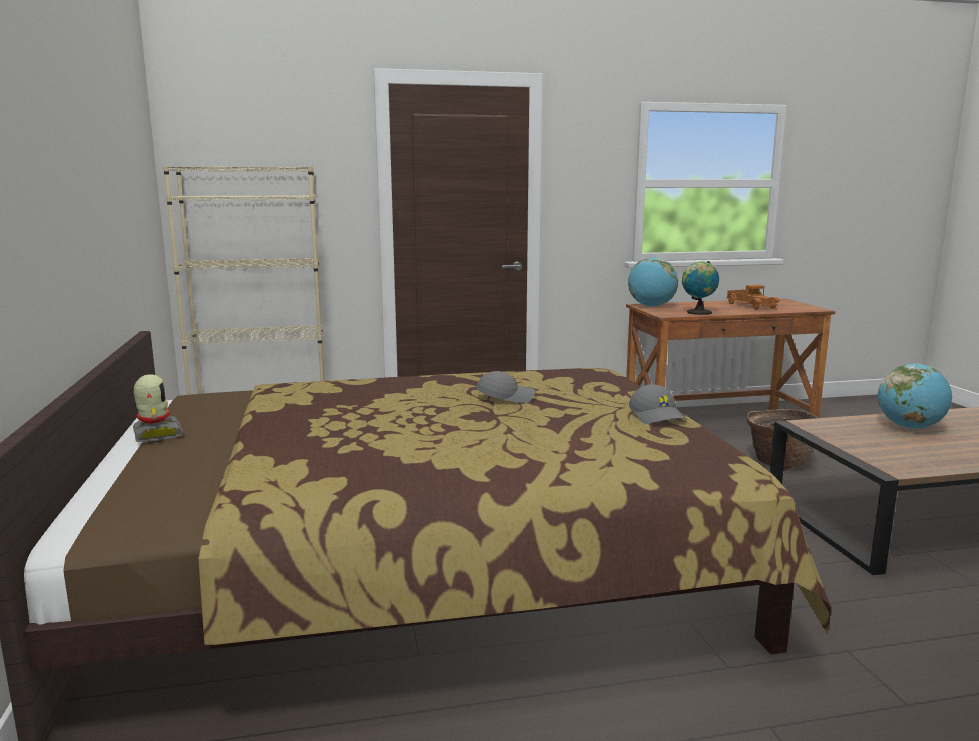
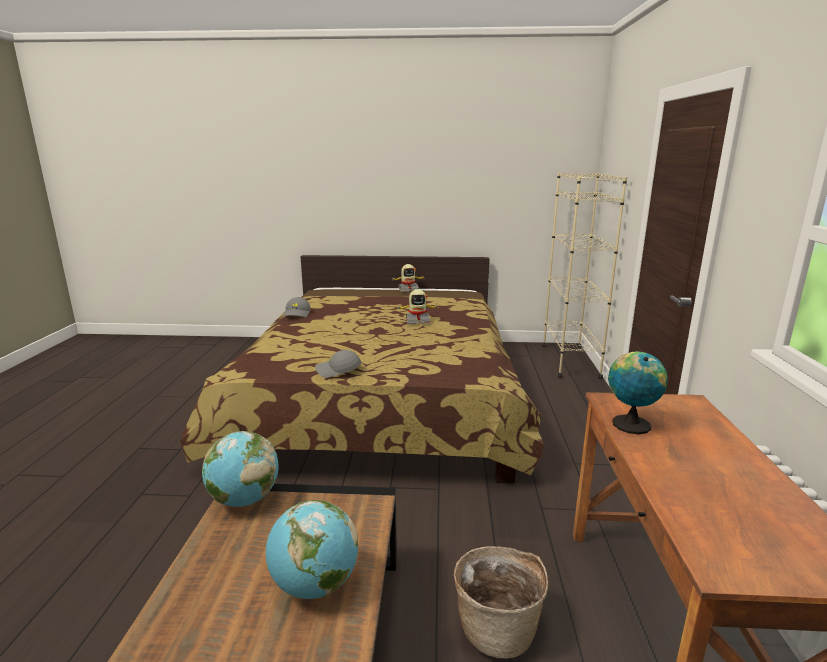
camera: 105 degrees right, 5 degrees up
(416, 401) = (417, 321): none -> toy robot
(505, 397) = (410, 339): grey cap -> grey cap (297, 314)
(651, 306) = (680, 405): globe -> globe (244, 499)
(751, 305) = (731, 495): toy truck -> none

